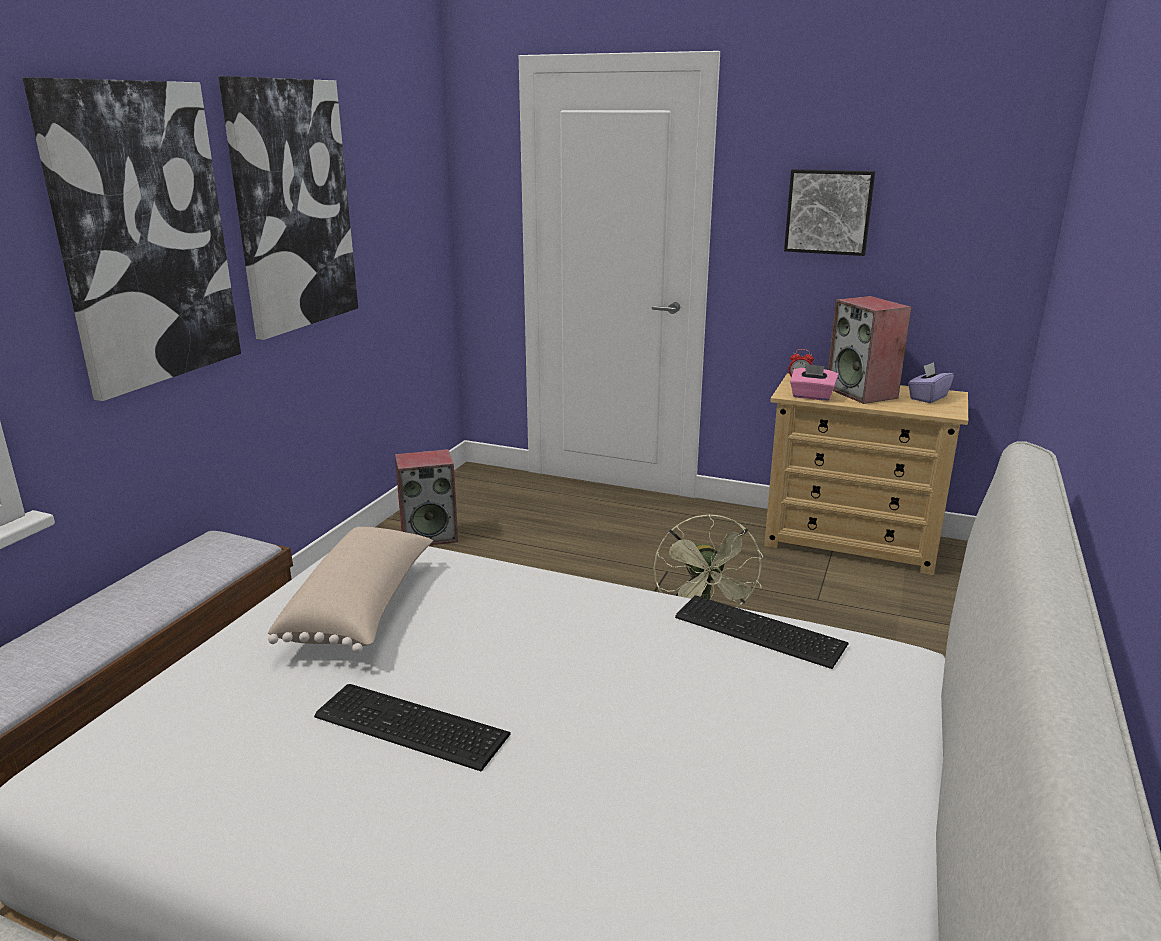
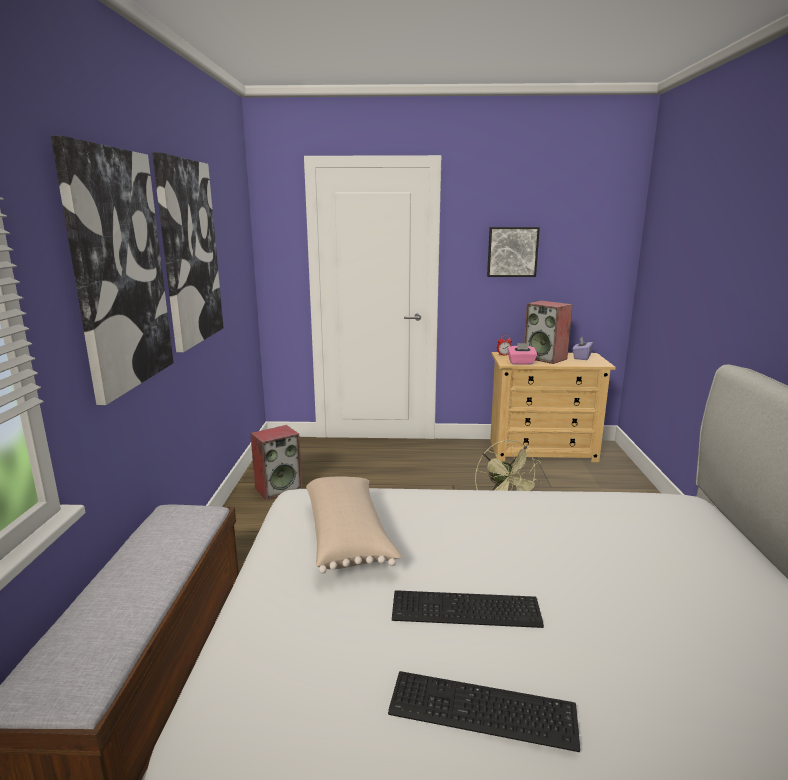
camera: 20 degrees left, 5 degrees down
(760, 632) = (610, 502): keyboard -> keyboard (484, 712)

